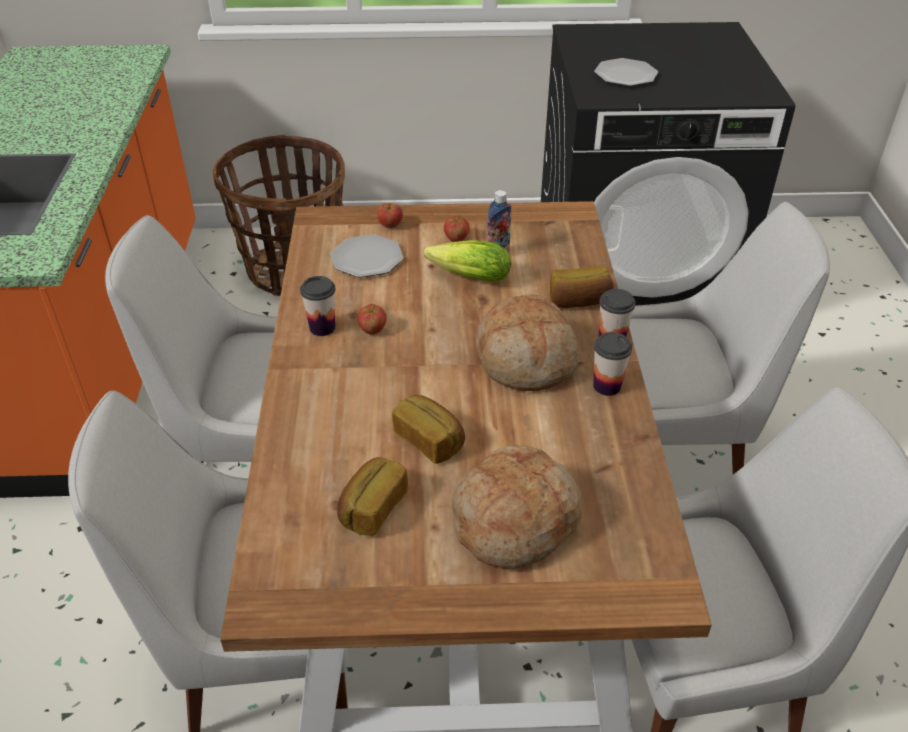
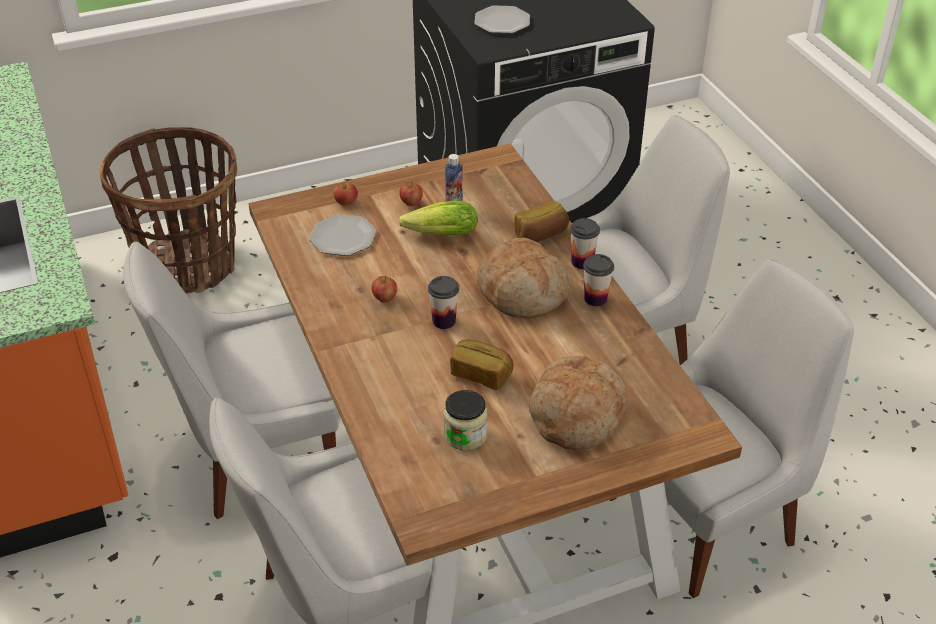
camera: 20 degrees left, 0 degrees up
(322, 328) = (340, 306): cup -> cup (444, 321)
(372, 508) = (465, 435): bread -> jar

